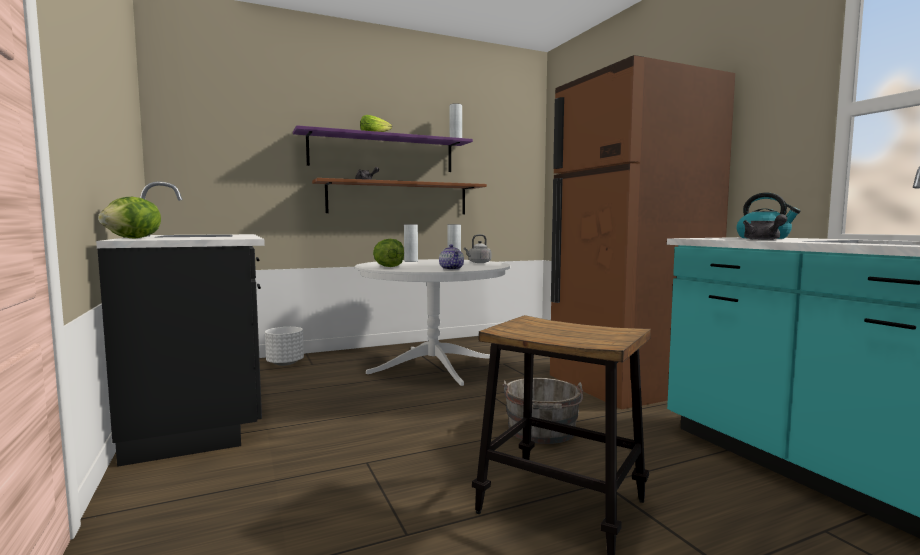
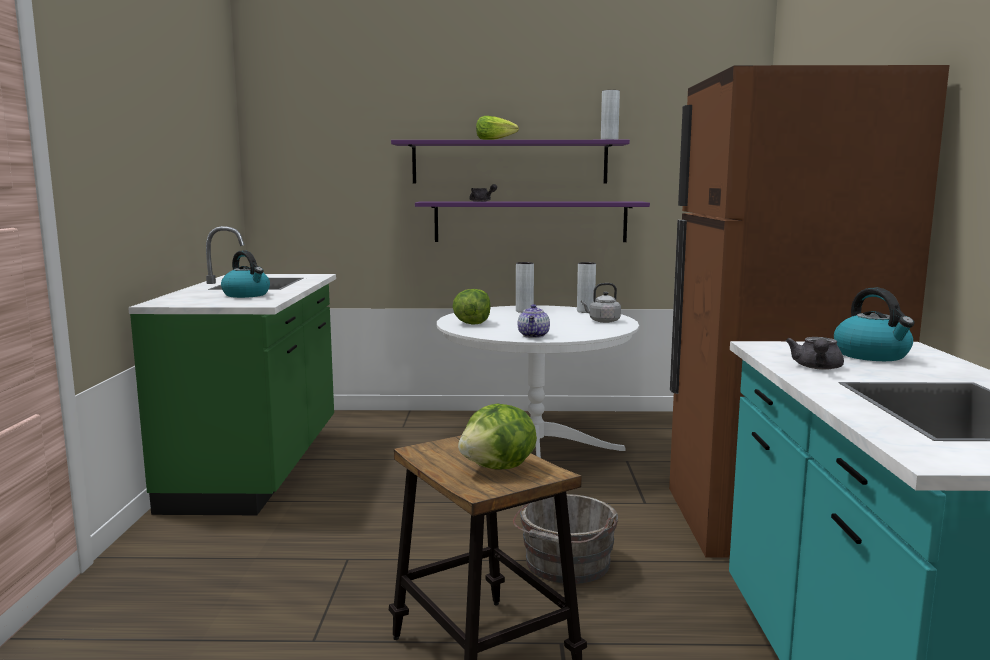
camera: 25 degrees right, 5 degrees up
(134, 238) = (174, 298): lettuce -> lettuce (499, 468)
(204, 409) = (259, 467): black counter -> green counter
(210, 237) = (247, 295): none -> kettle
(285, 363) = (377, 421): white planter -> none
(398, 198) = (530, 221): brown shelf -> purple shelf

